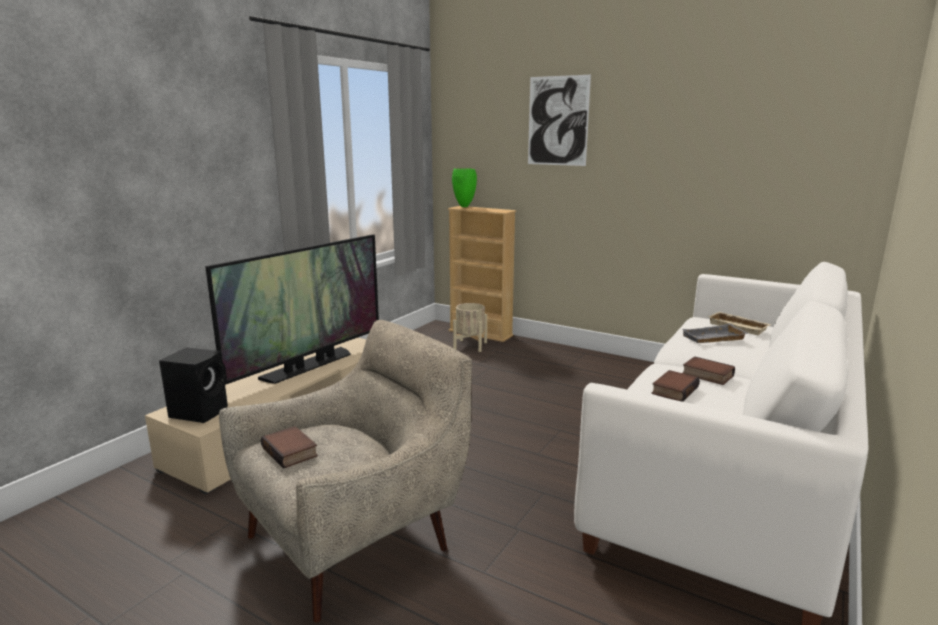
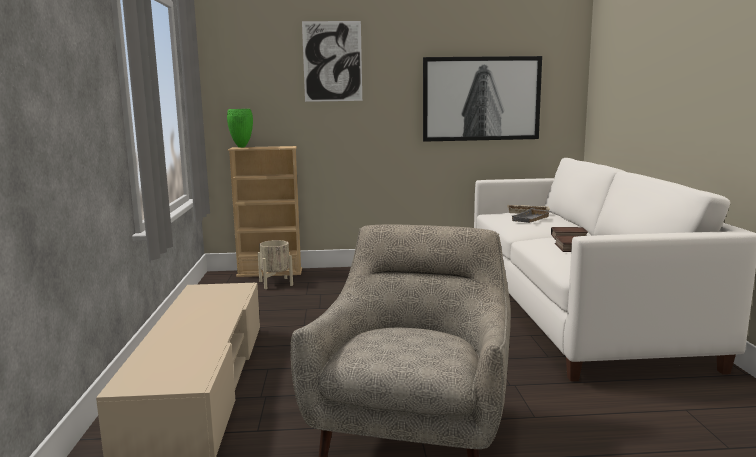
camera: 35 degrees left, 5 degrees down
(200, 411) = (163, 375): black speaker -> none
(291, 452) = (389, 351): book -> none
(308, 366) = (205, 314): television -> none
(730, 171) = (481, 99): none -> picture

